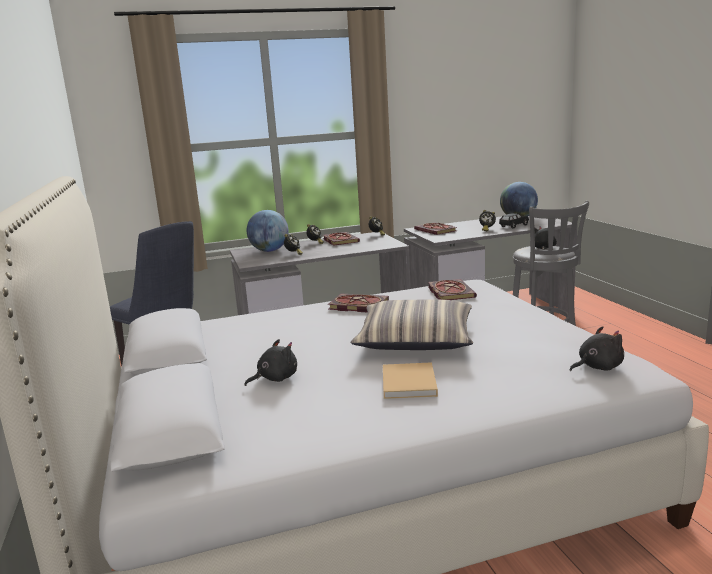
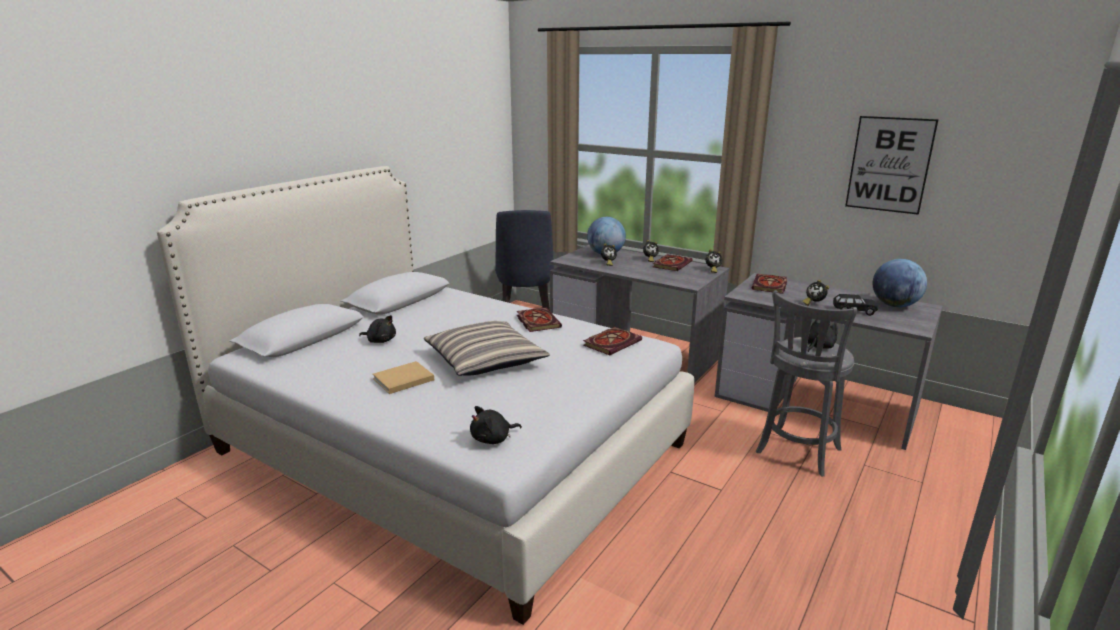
camera: 50 degrees right, 5 degrees up
(474, 118) = (889, 165): none -> picture
(597, 367) = (493, 439): black plush toy -> black plush toy turned 120 degrees clockwise

